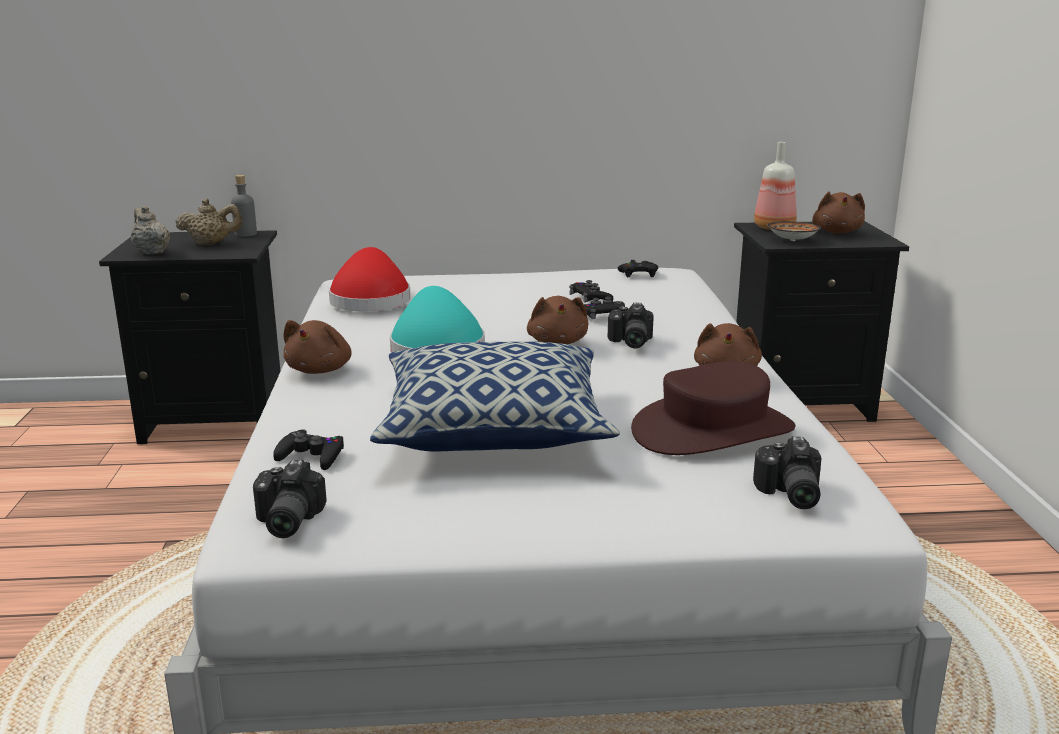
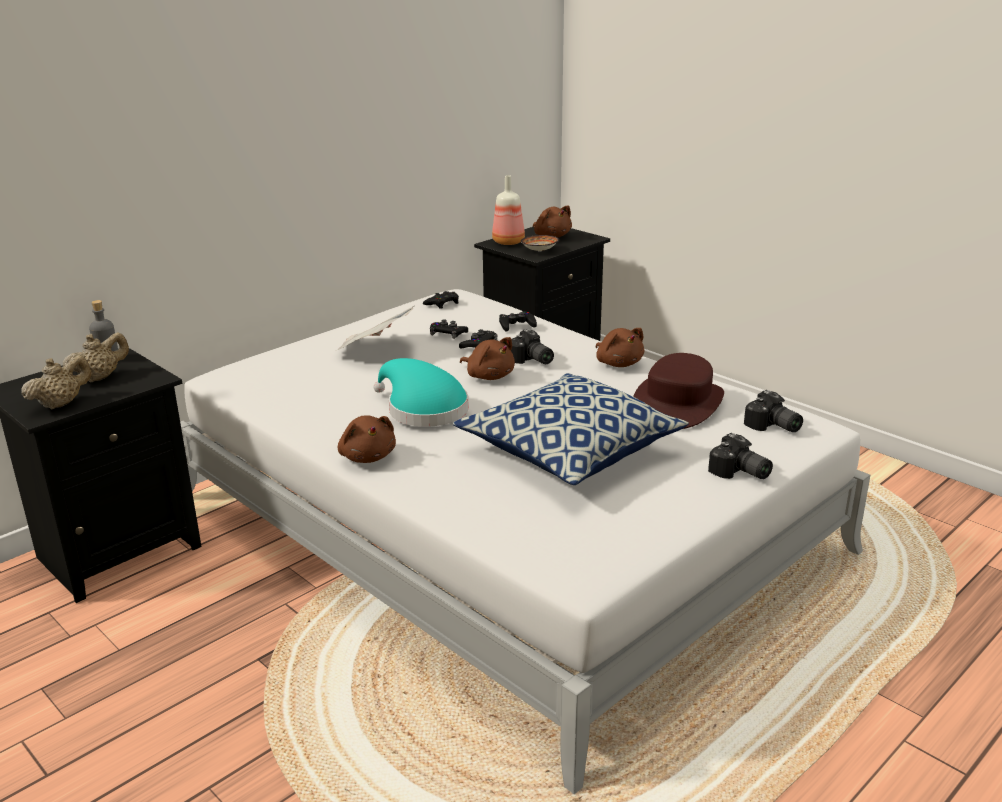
camera: 40 degrees left, 5 degrees up
(151, 252) = (61, 404): beige teapot -> beige teapot turned 120 degrees clockwise
(284, 522) = (574, 561): camera -> camera (739, 473)
(311, 456) = (499, 516): black game controller -> black game controller (516, 325)
(370, 300) = (278, 387): red hat -> none
(501, 295) = (375, 350): none -> newspaper

